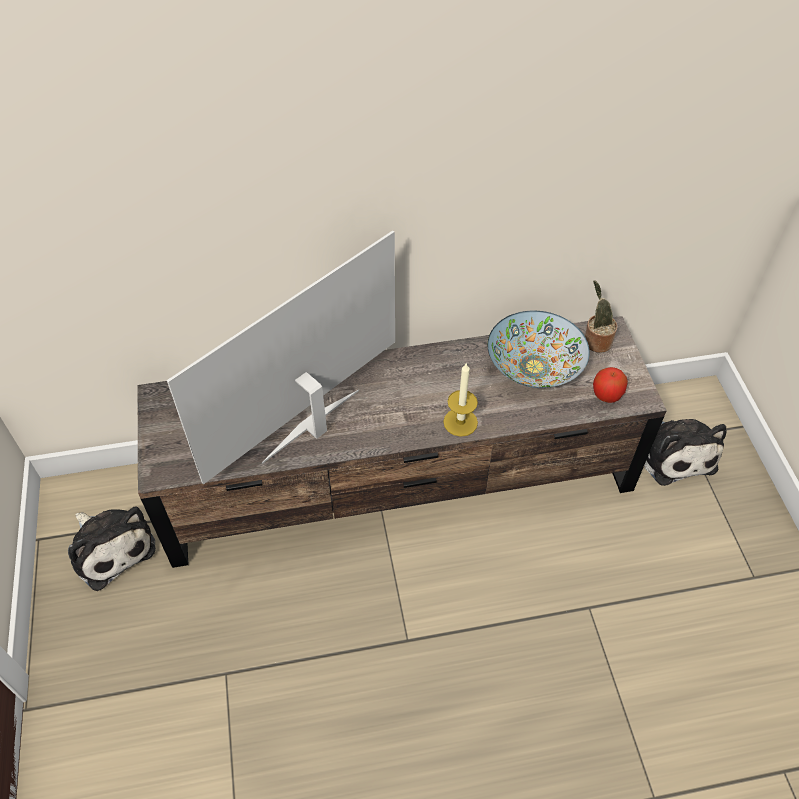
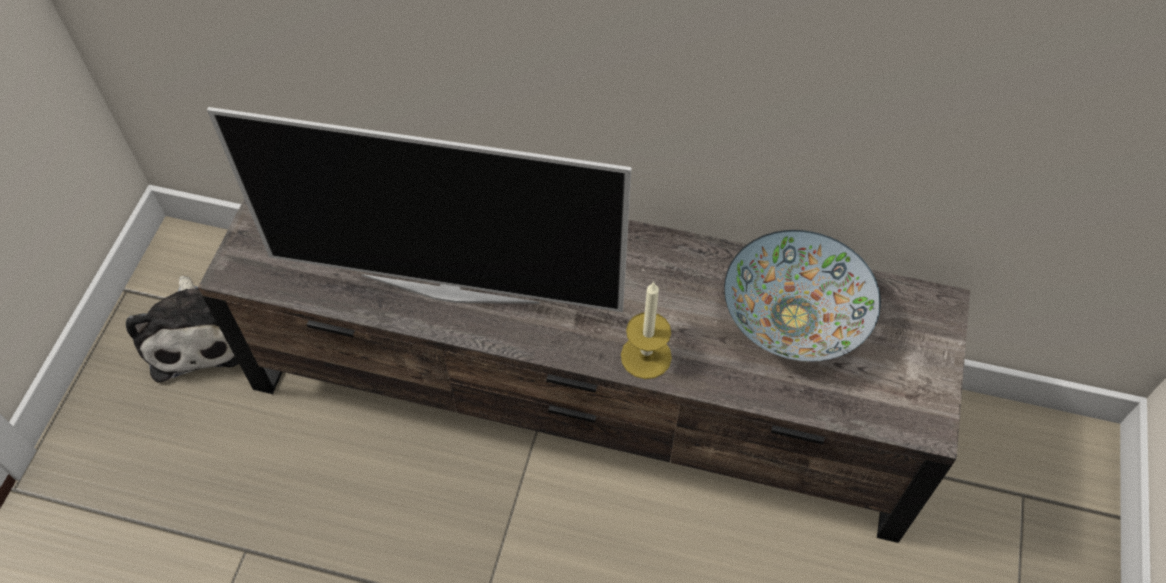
camera: 25 degrees right, 5 degrees up
(313, 427) = (450, 286): television -> television turned 150 degrees counterclockwise
(595, 341) = (907, 313): potted plant -> none
(606, 395) = (877, 400): apple -> none
(674, 453) = (990, 513): plush toy -> none

